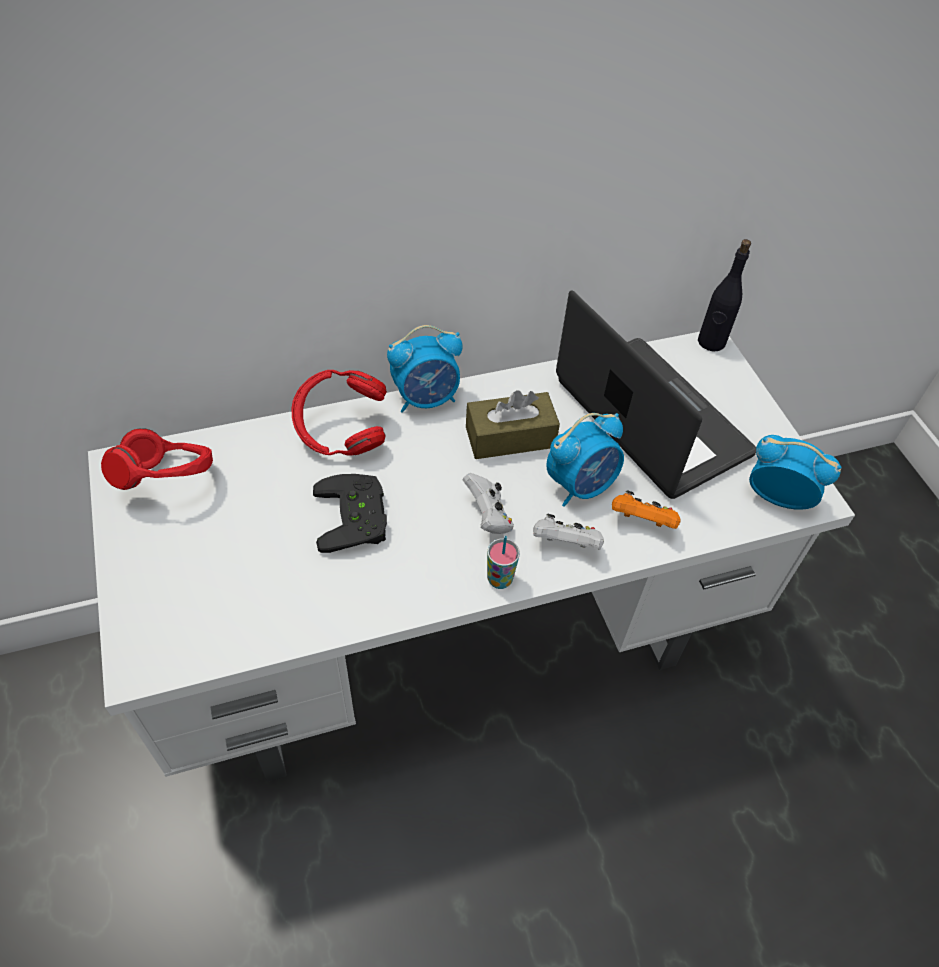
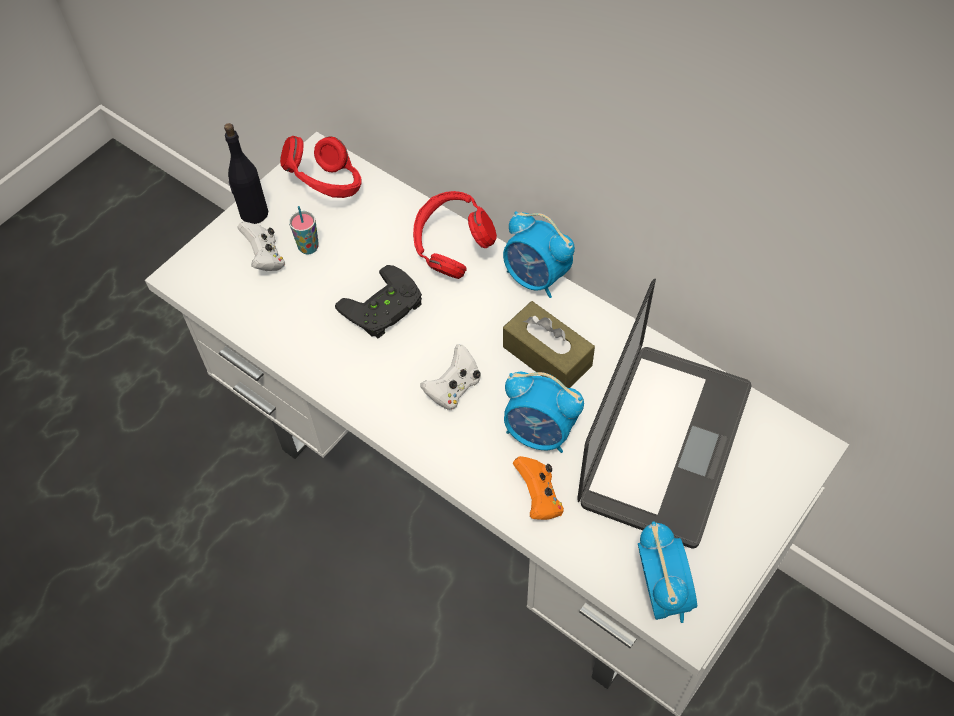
camera: 60 degrees right, 5 degrees up
(499, 579) = (400, 430): cup -> cup (308, 247)
(565, 544) = (470, 455): white game controller -> white game controller (265, 258)
(711, 342) = (815, 444): black bottle -> black bottle (254, 213)

